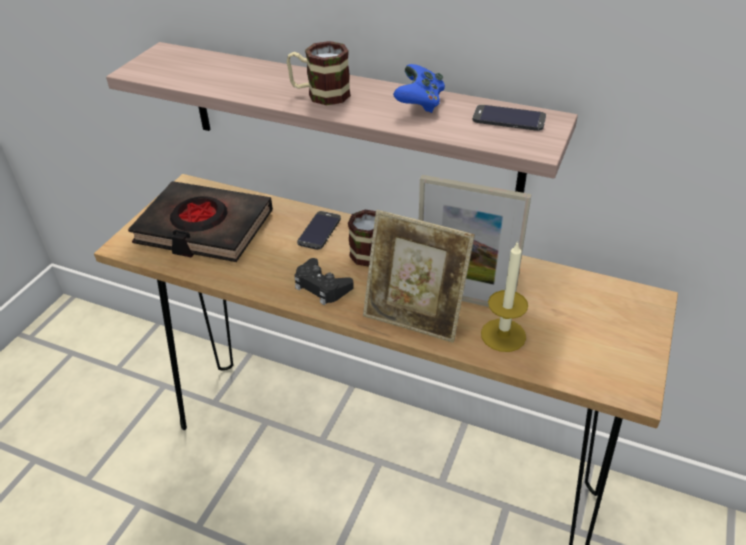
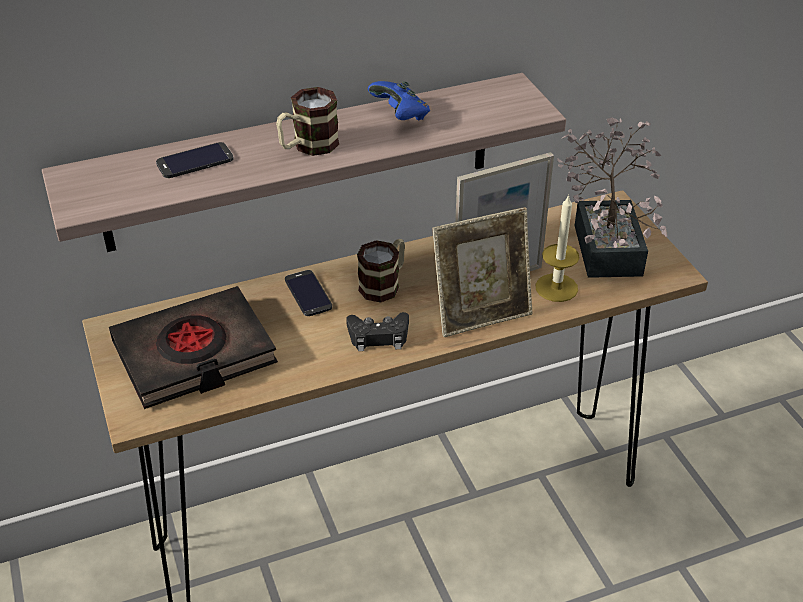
camera: 45 degrees left, 0 degrees up
(509, 118) = (484, 98): phone -> phone (195, 161)
(600, 326) = (607, 242): none -> potted plant

